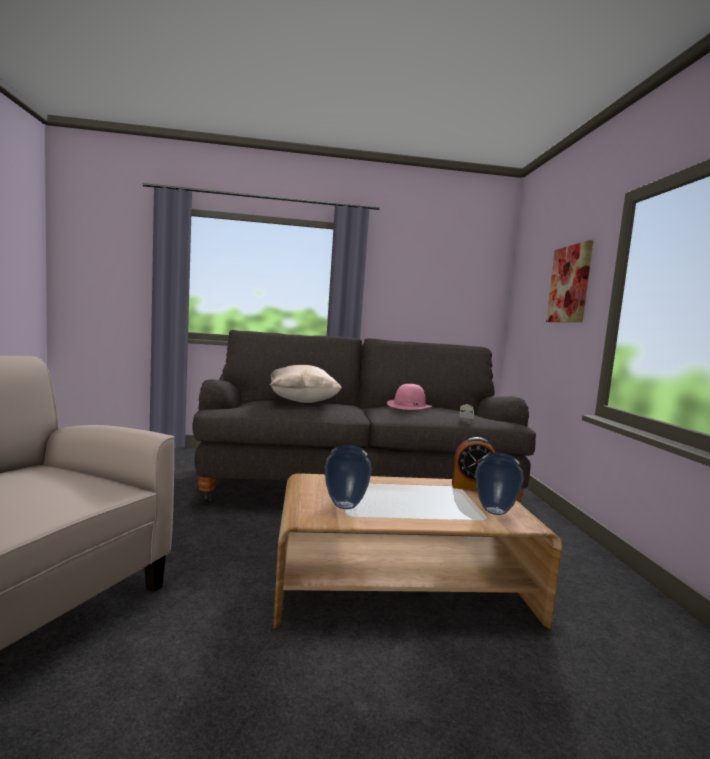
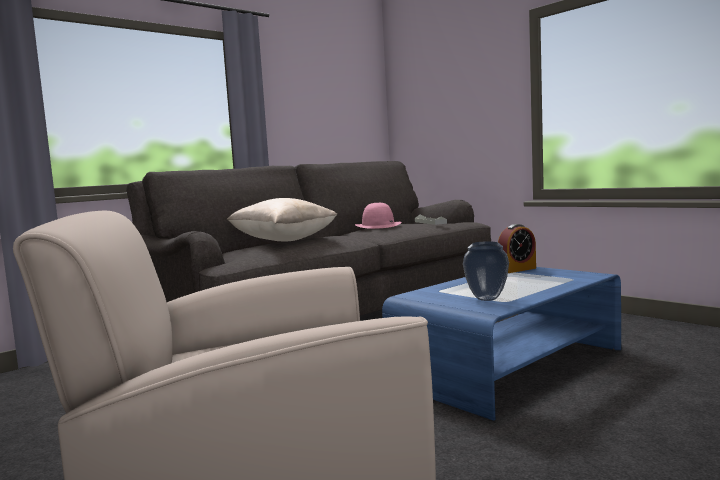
camera: 35 degrees left, 0 degrees up
(401, 584) = (509, 365): brown coffee table -> blue coffee table
(494, 511) = (565, 275): vase -> none
(569, 284) = (476, 91): picture -> none

